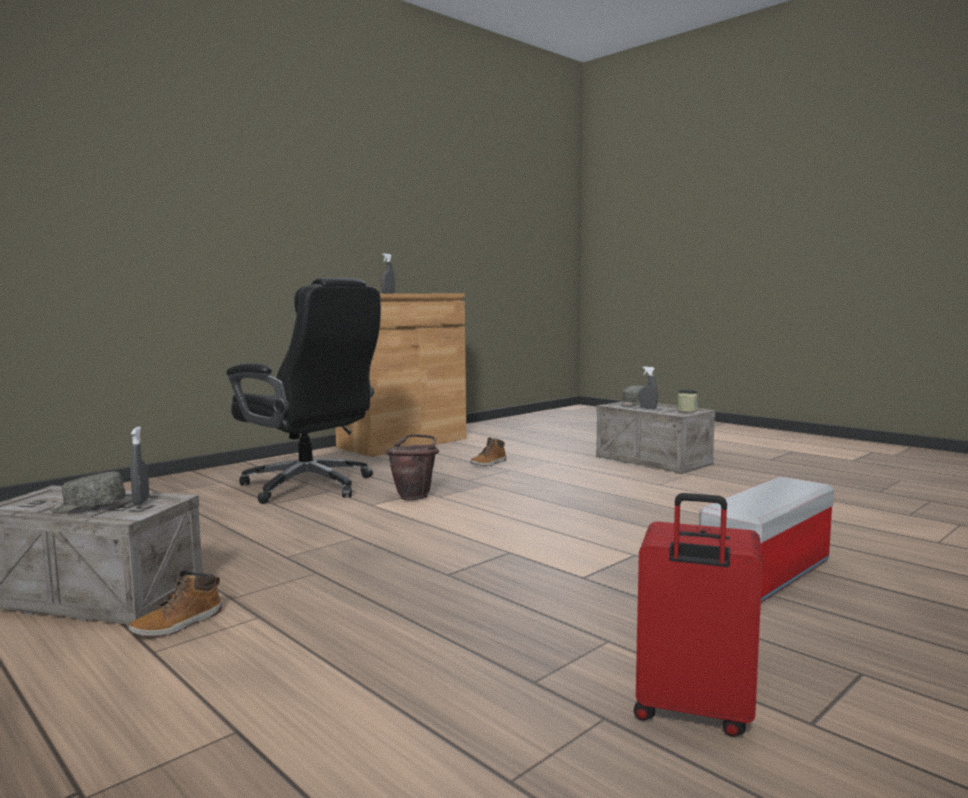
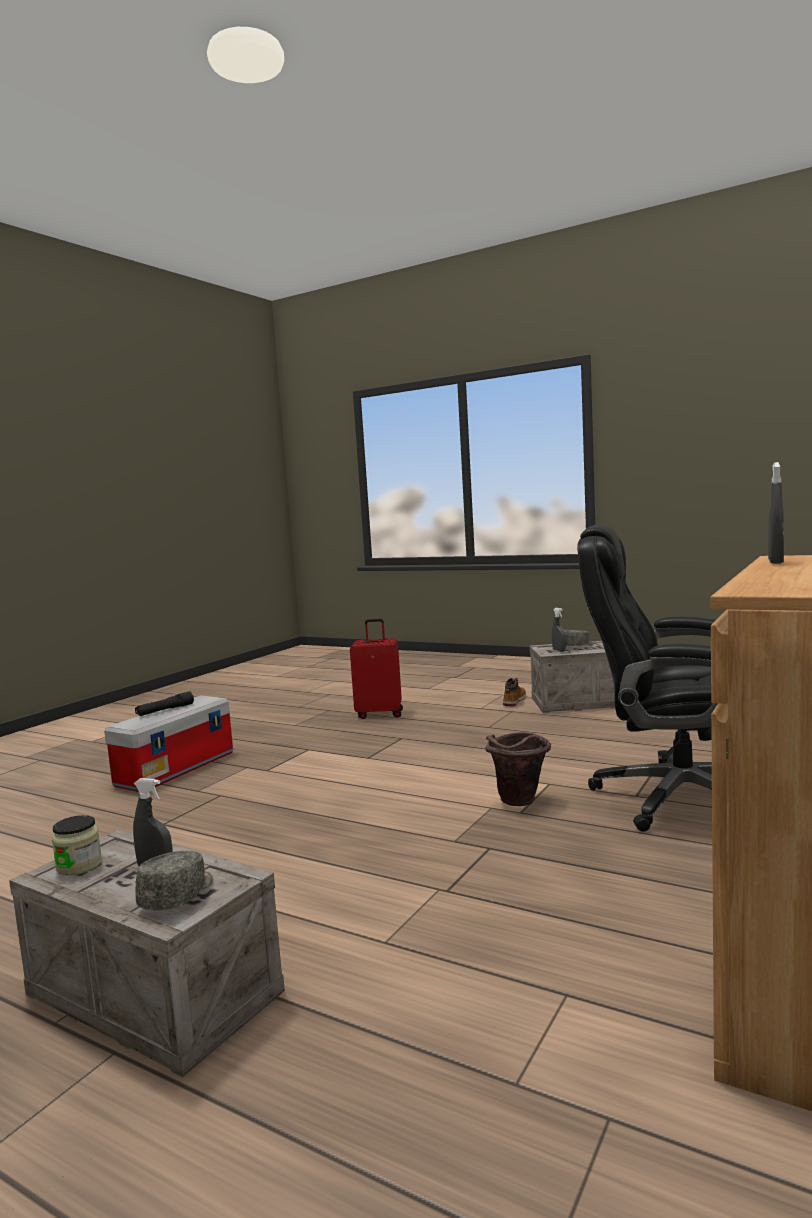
camera: 165 degrees right, 0 degrees up
(489, 463) = (500, 909): boot -> none
(692, 712) = (265, 712): red suitcase -> red suitcase (380, 714)
(778, 496) = (165, 710): none -> black flashlight

